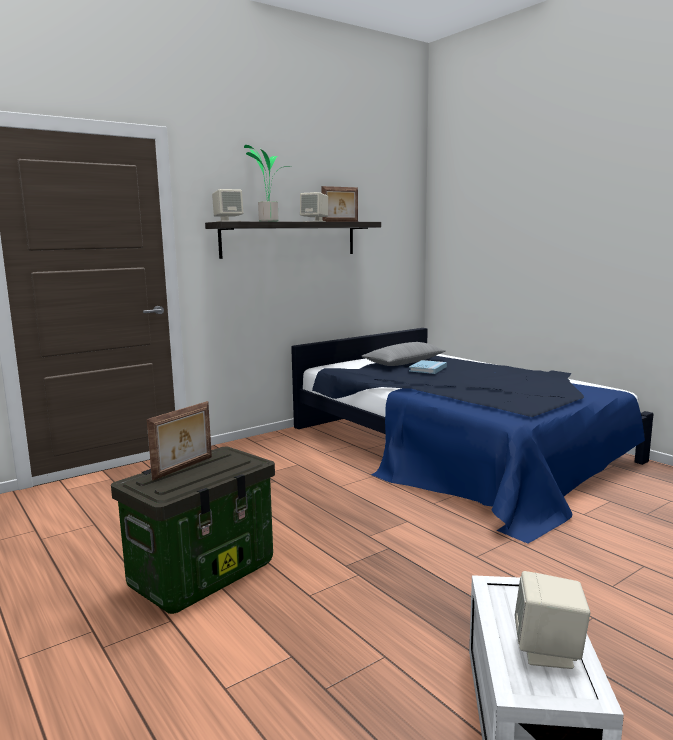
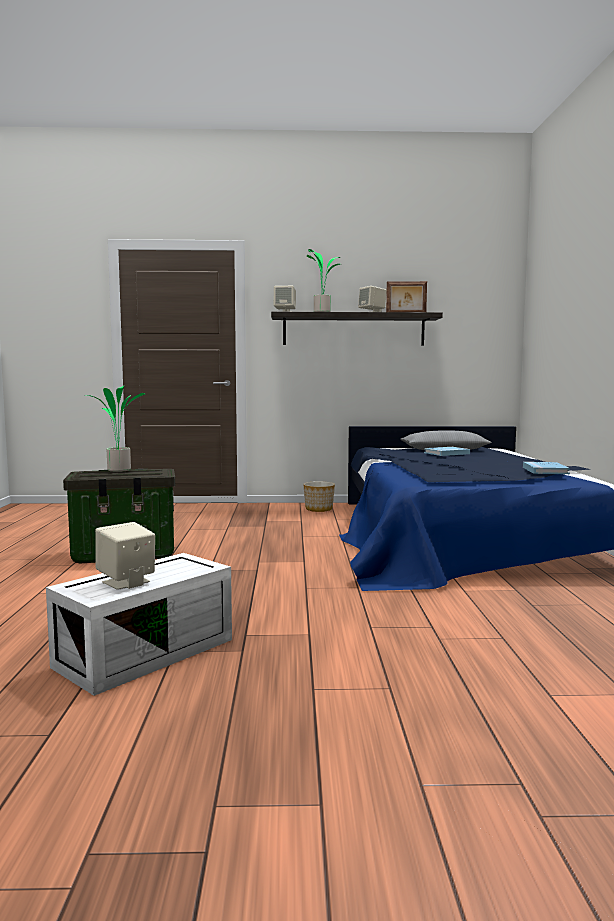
camera: 35 degrees right, 5 degrees down
(184, 468) = (118, 470): picture frame -> potted plant
(283, 443) = (319, 509): none -> planter
(565, 383) = (545, 470): none -> blue book

